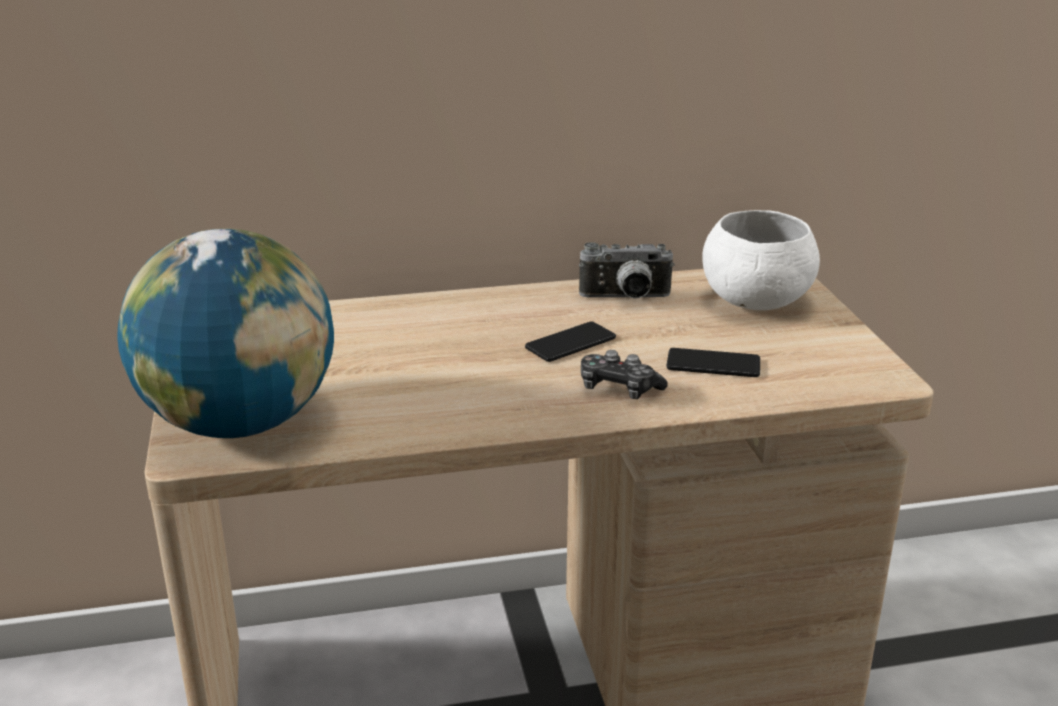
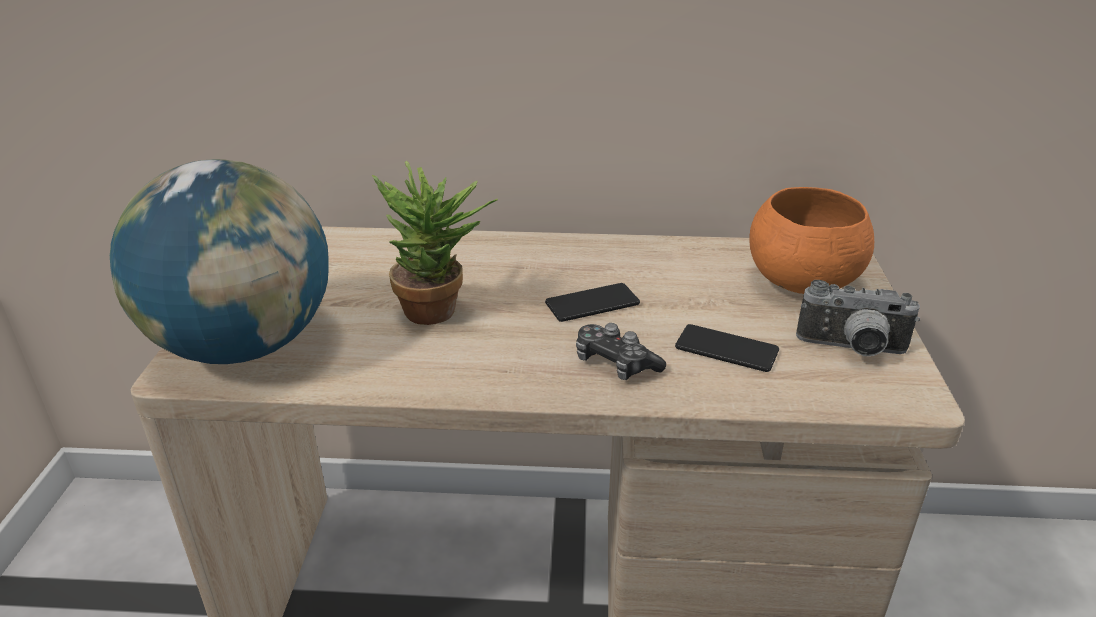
camera: 15 degrees right, 5 degrees up
(425, 368) = (441, 312): none -> potted plant
(626, 299) = (670, 262): camera -> camera (852, 350)
(754, 302) = (800, 282): white bowl -> orange bowl

